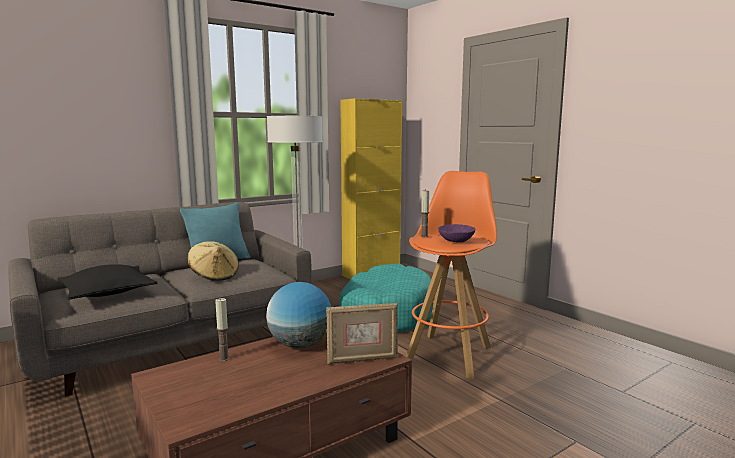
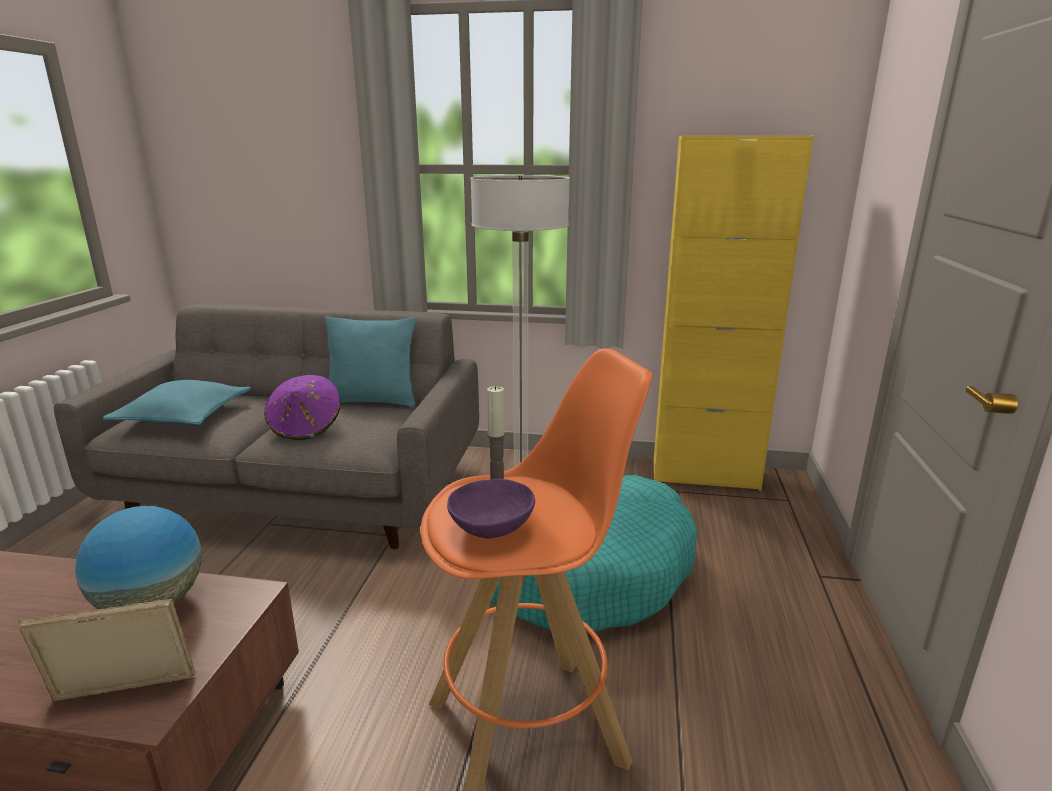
camera: 45 degrees right, 10 degrees up
(108, 292) = (184, 416): black pillow -> turquoise pillow
(214, 276) = (306, 428): beige hat -> purple hat
(224, 359) = (66, 578): candle -> none
(362, 359) = (124, 691): picture frame -> picture frame turned 135 degrees clockwise

